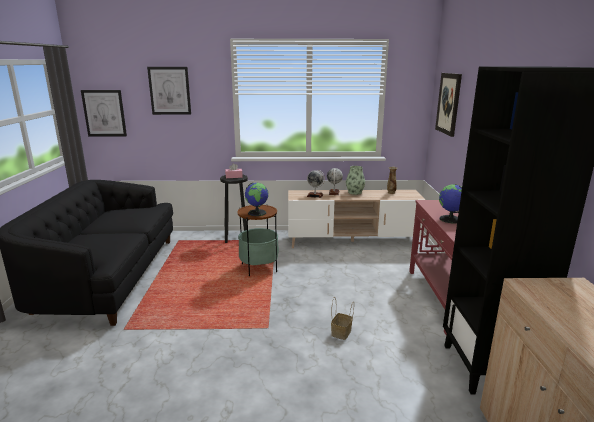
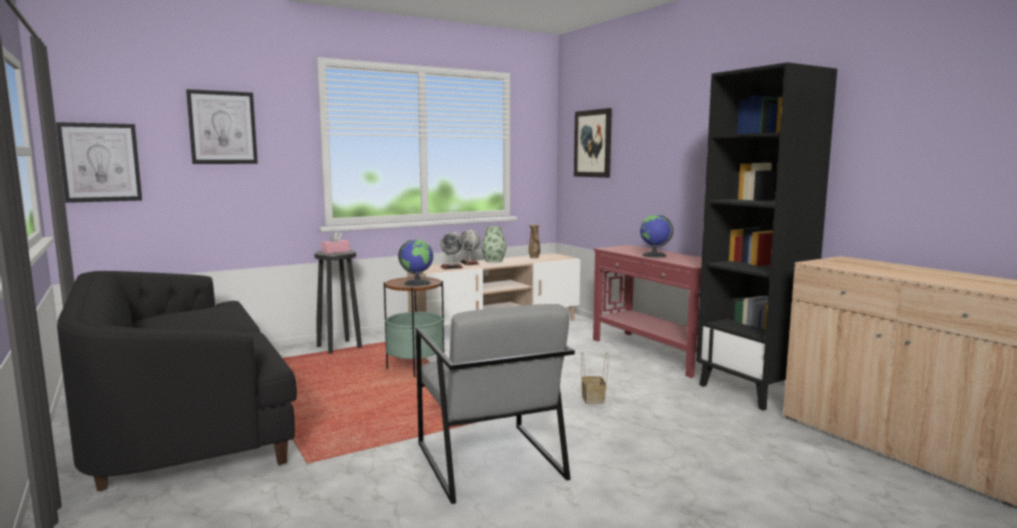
camera: 30 degrees left, 10 degrees down
(213, 365) = (489, 460): none -> grey armchair

